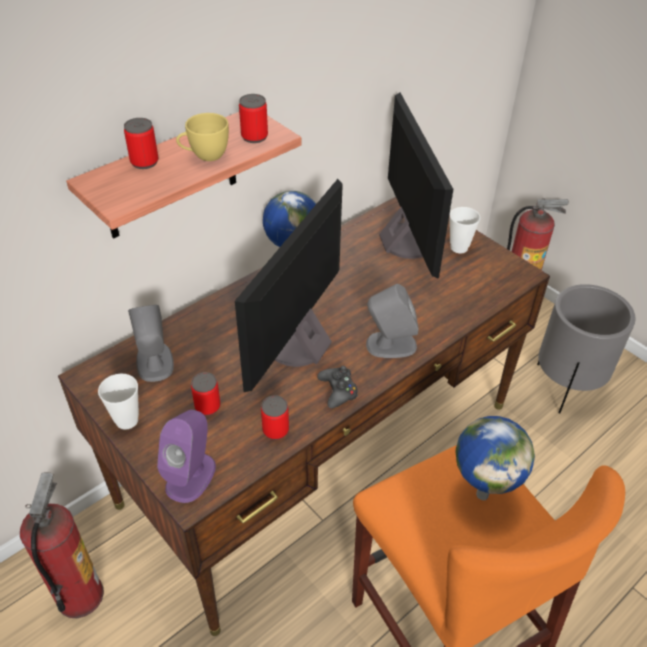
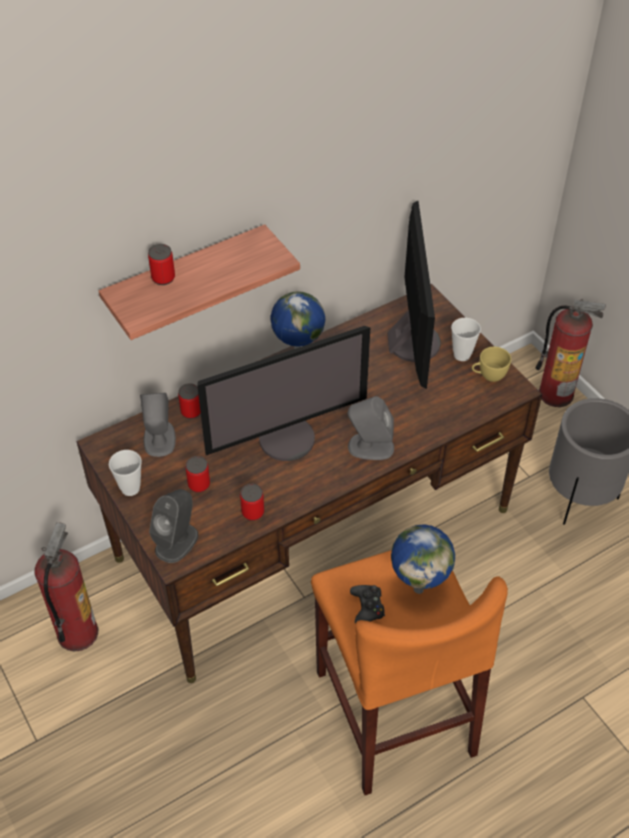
camera: 10 degrees right, 5 degrees up
(191, 476) = (177, 541): purple speaker -> grey speaker
(204, 156) = (214, 276): yellow cup -> yellow cup (488, 376)
(254, 136) = (259, 259): can -> can (191, 411)
(298, 345) = (287, 437): monitor -> monitor turned 150 degrees counterclockwise
(338, 390) = (313, 484): black game controller -> black game controller (367, 607)

